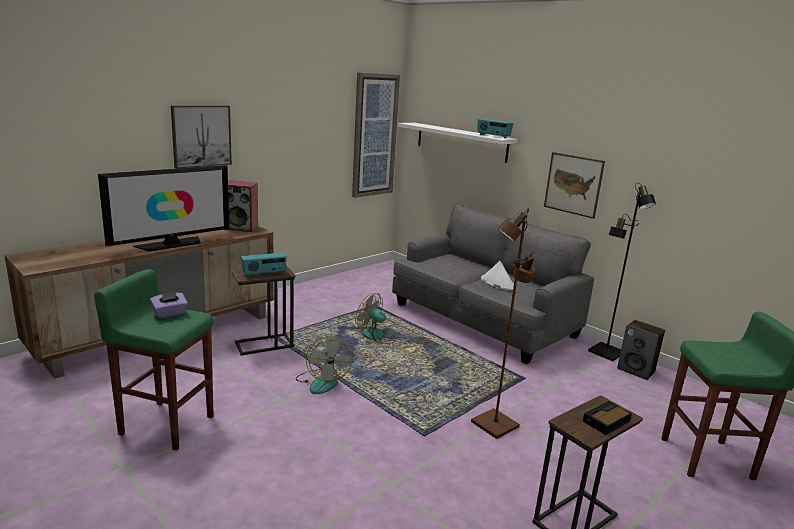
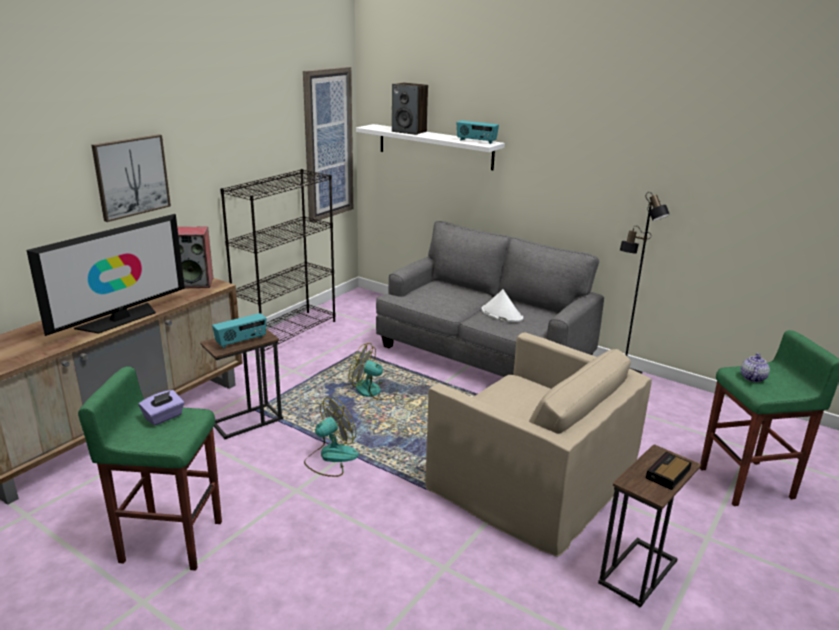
camera: 10 degrees left, 5 degrees up
(322, 285) = (287, 332): none -> black bookcase
(322, 381) = (331, 457): fan -> fan turned 105 degrees counterclockwise
(495, 424) = (532, 480): brown floor lamp -> beige armchair
(573, 184) = (573, 193): picture -> none
(636, 370) = (658, 393): speaker -> speaker (409, 131)
(715, 351) = (752, 378): none -> teapot

